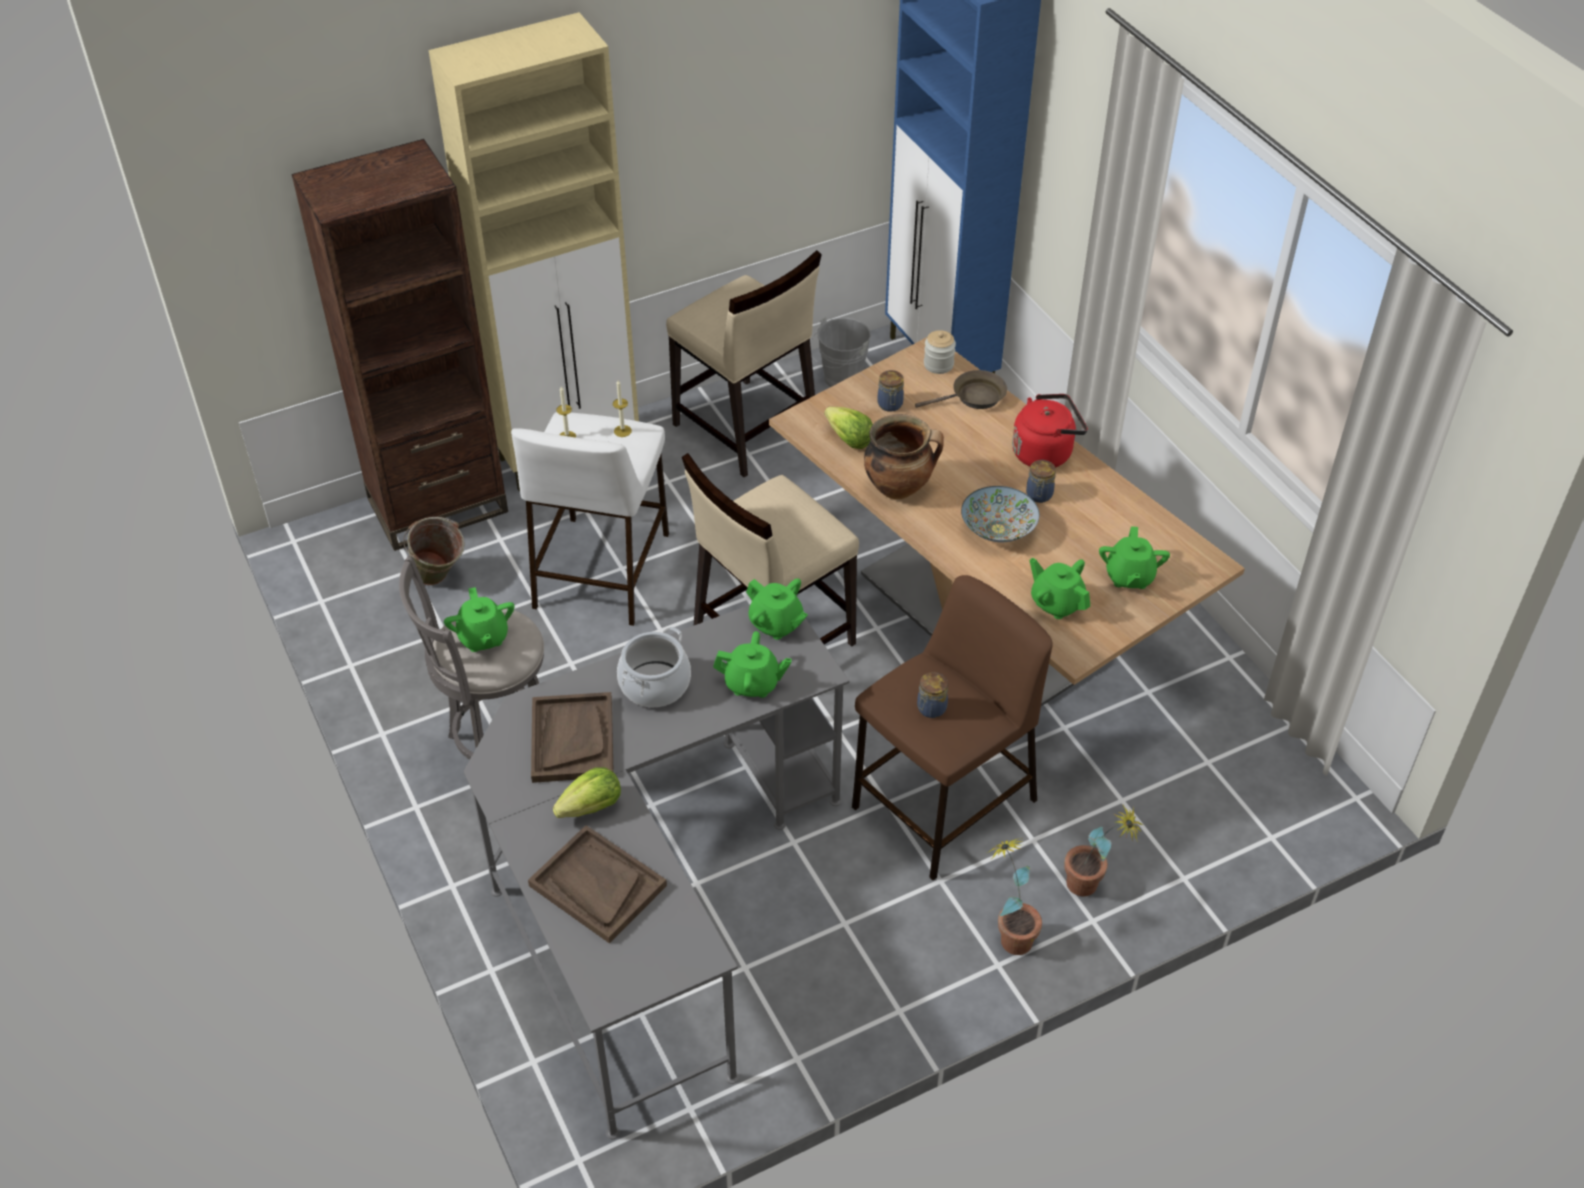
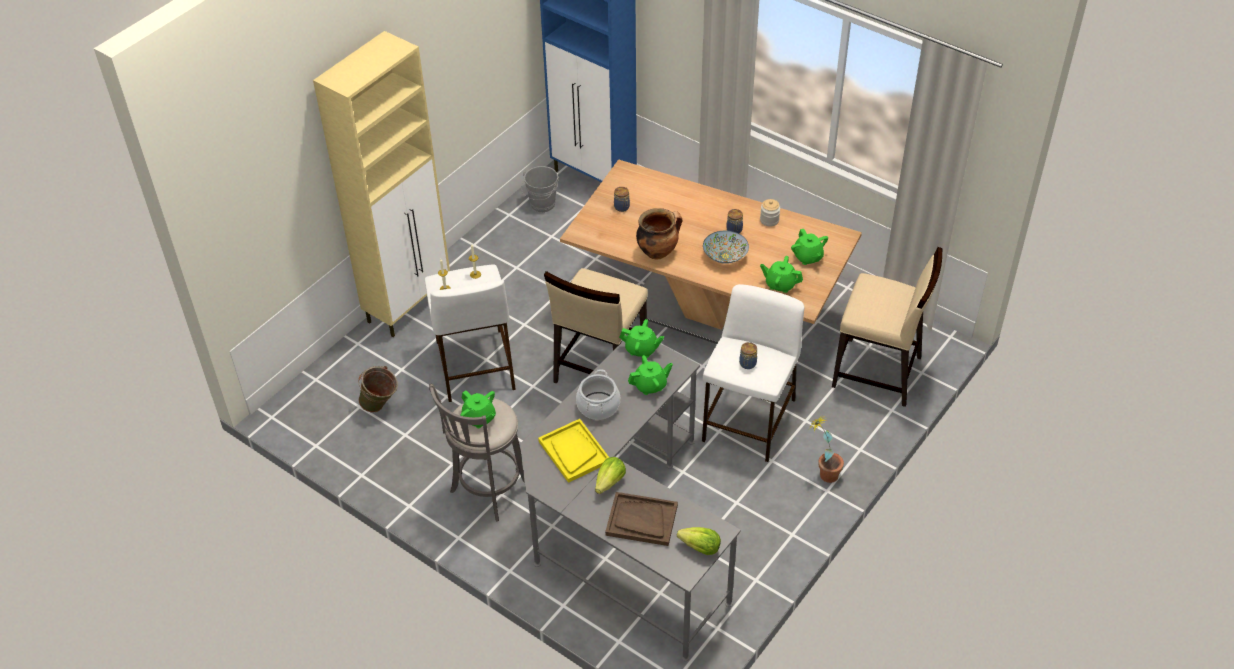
camera: 25 degrees left, 0 degrees up
(438, 505) = (348, 363): brown bookcase -> none
(572, 739) = (574, 452): brown tray -> yellow tray
(745, 428) = (505, 253): beige chair -> beige chair (877, 372)
(849, 440) = (613, 235): lettuce -> lettuce (700, 548)
(938, 364) = (633, 176): jar -> jar (769, 220)
(943, 805) = (749, 421): brown stool -> white stool
(974, 397) = (665, 188): brown frying pan -> none
(1045, 452) = (722, 205): red kettle -> none
(1091, 887) = (849, 433): potted plant -> none

